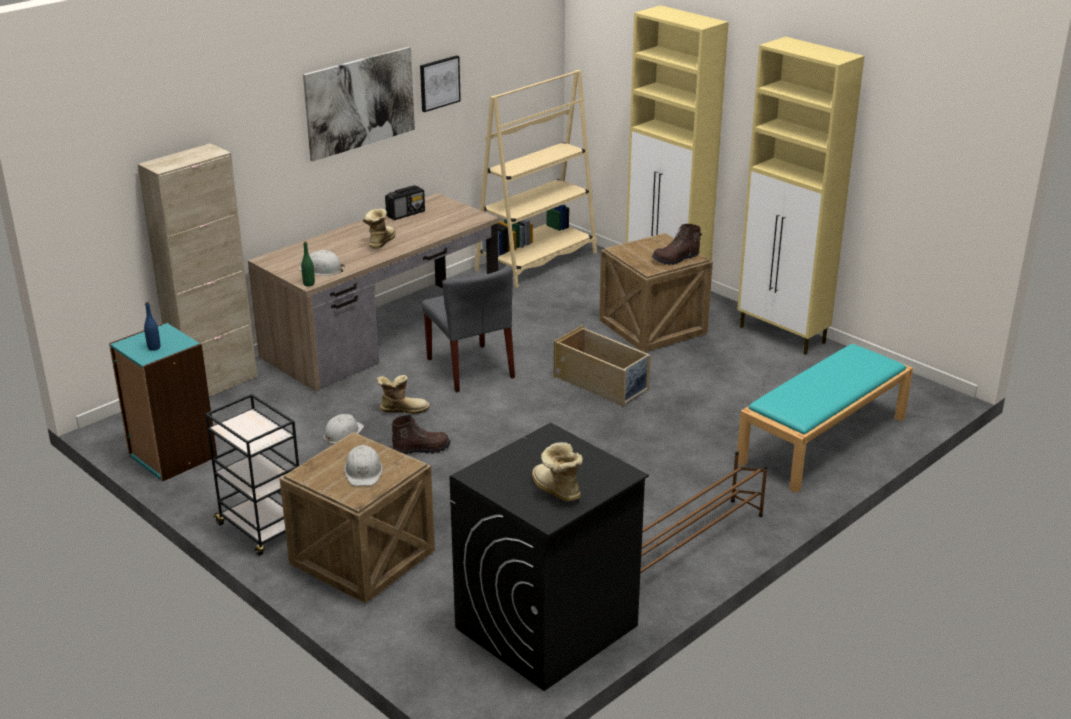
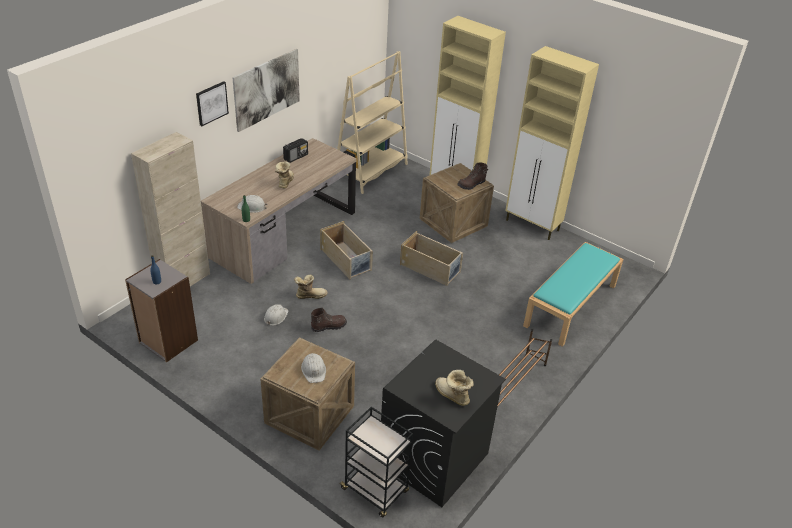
camera: 10 degrees left, 10 degrees up
(172, 456) = (168, 341): turquoise bookcase -> grey bookcase
(263, 529) = (240, 396): black cart -> black cart (375, 491)
(439, 83) = (314, 68): picture -> picture (211, 103)
(470, 368) = (346, 260): grey chair -> beige storage box

